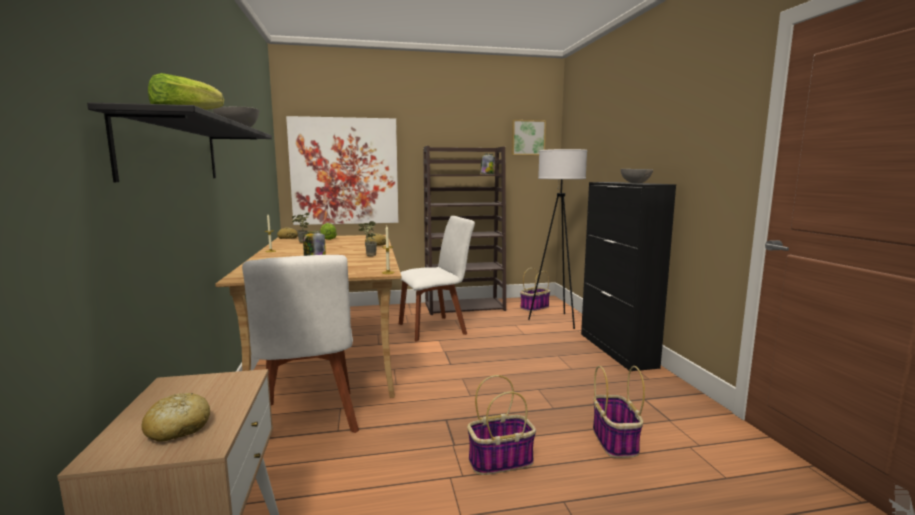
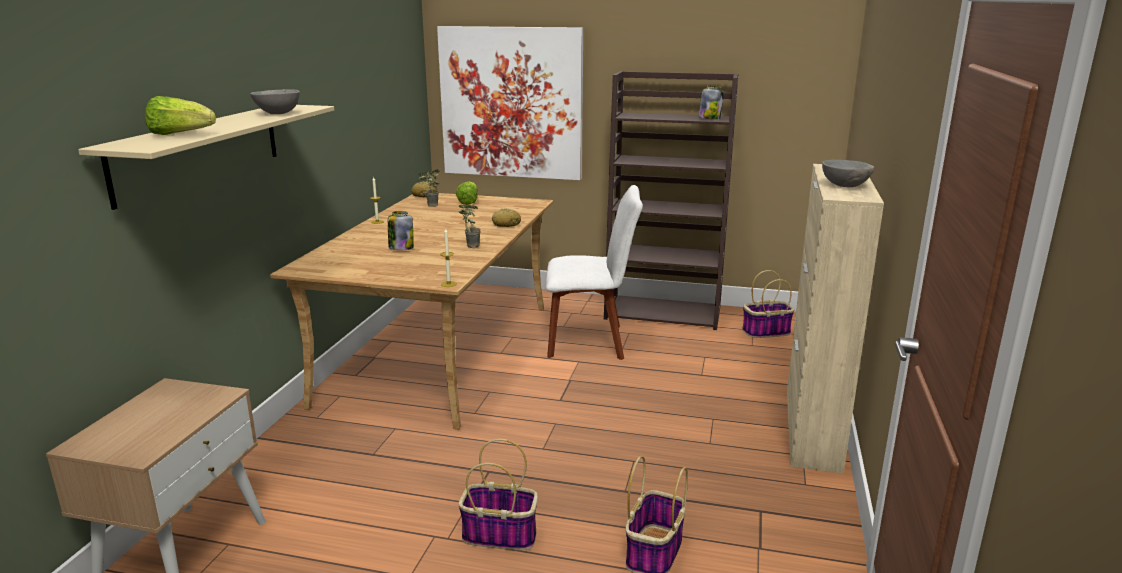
camera: 25 degrees right, 10 degrees up
(173, 151) = (200, 151): black shelf -> beige shelf
(178, 428) = (137, 434): bread -> none
(308, 421) = (354, 436): white chair -> none
(527, 138) = (795, 56): picture -> none
(555, 320) = (773, 361): white floor lamp -> none
(617, 350) = (812, 429): black cabinet -> beige cabinet

